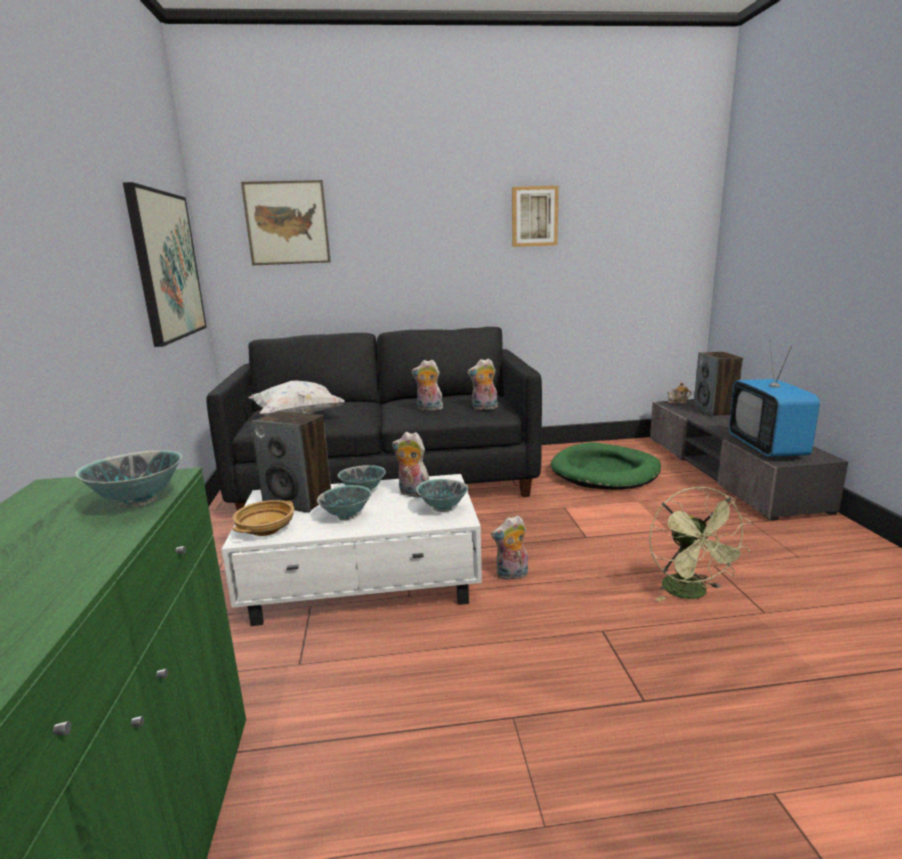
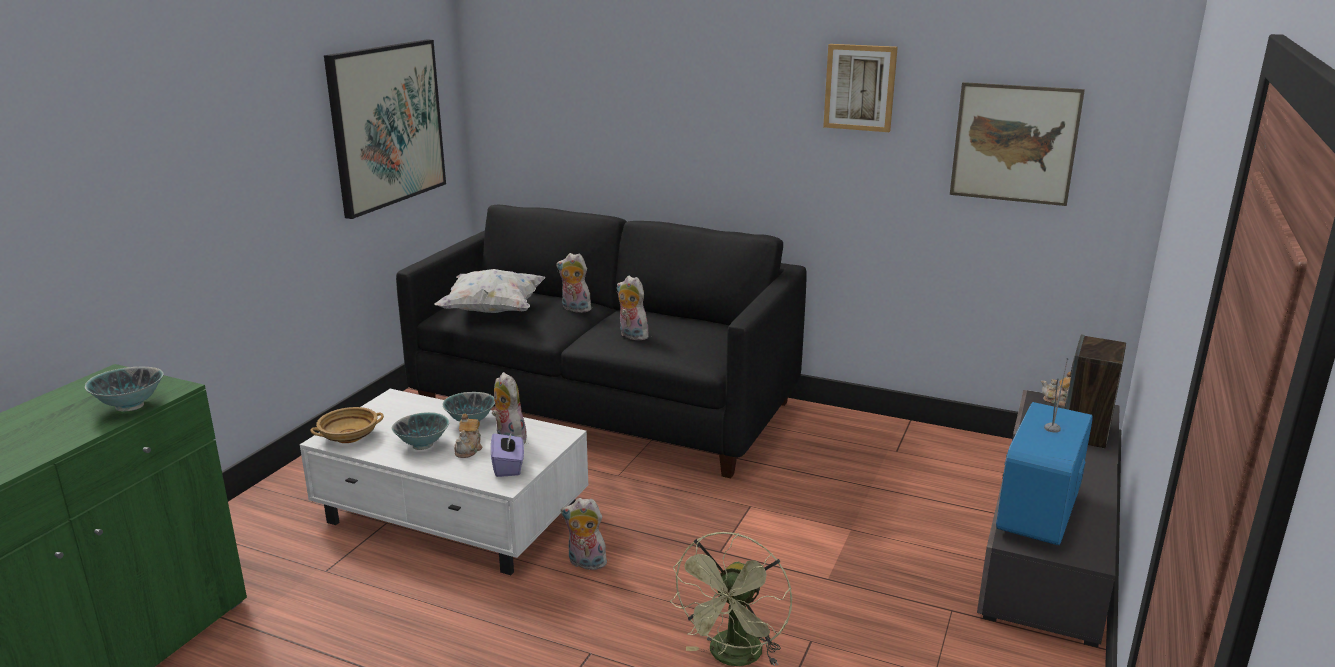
camera: 30 degrees right, 5 degrees up
(287, 223) = (550, 67): picture -> picture (1014, 143)
(298, 500) = (409, 414): speaker -> none
(391, 507) = (469, 449): none -> teapot
(442, 508) = (508, 467): bowl -> purple tissue box
(484, 408) = (691, 351): plush toy -> plush toy (574, 309)
(605, 471) = (873, 475): green dog bed -> none

